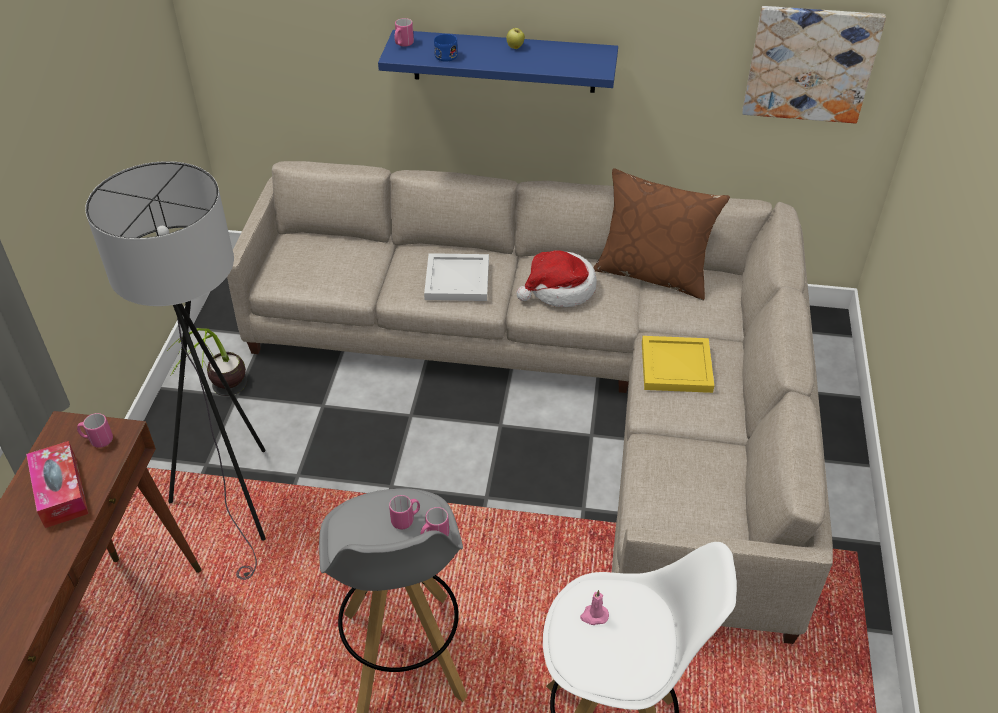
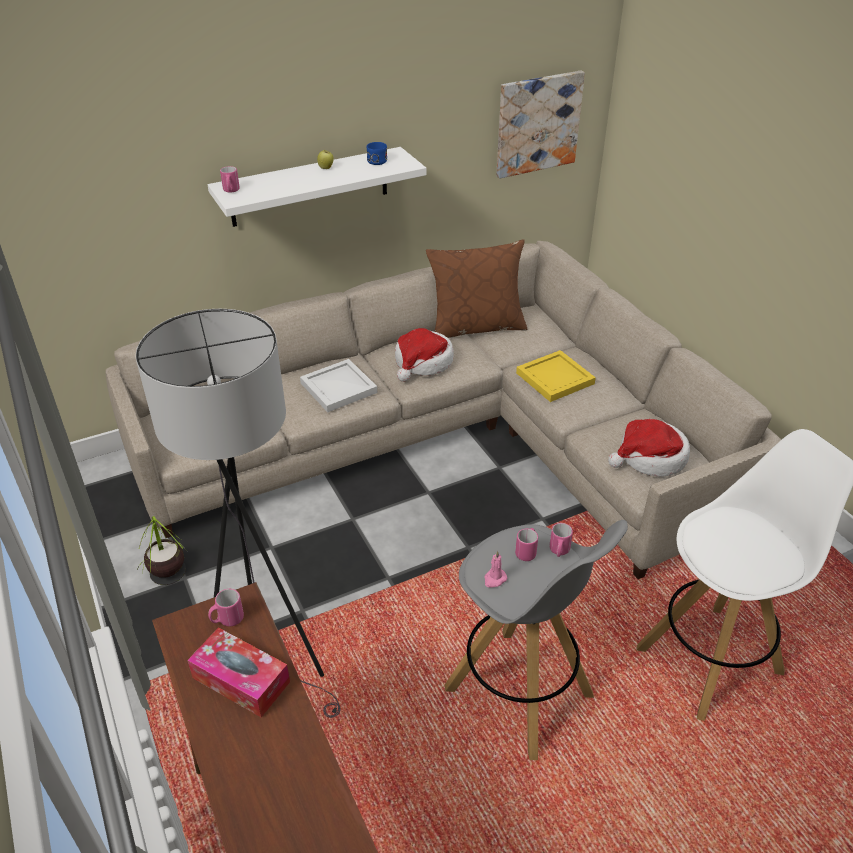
camera: 35 degrees left, 5 degrees down
(447, 54) = (277, 187): blue mug -> blue mug (376, 160)
(504, 61) = (310, 187): blue shelf -> white shelf
(594, 616) = (720, 541): pink candle -> pink candle (494, 579)
(686, 500) = (650, 458): none -> hat

